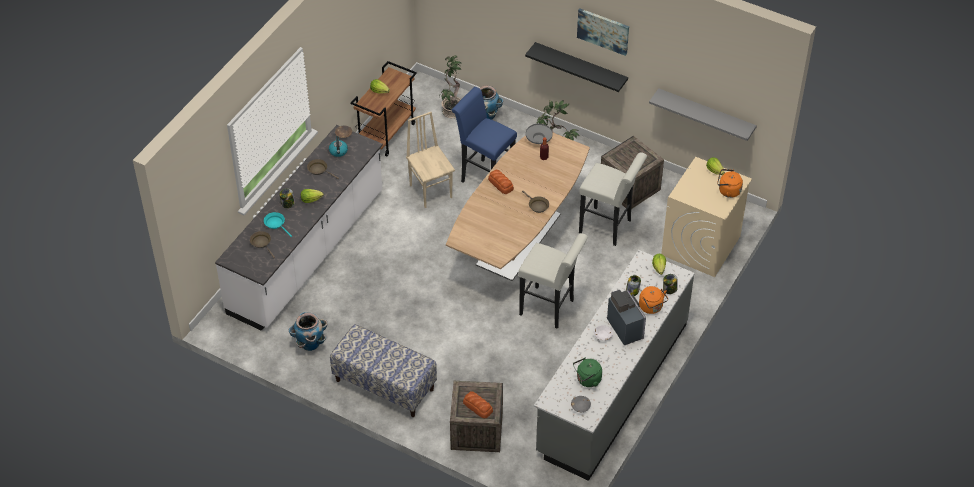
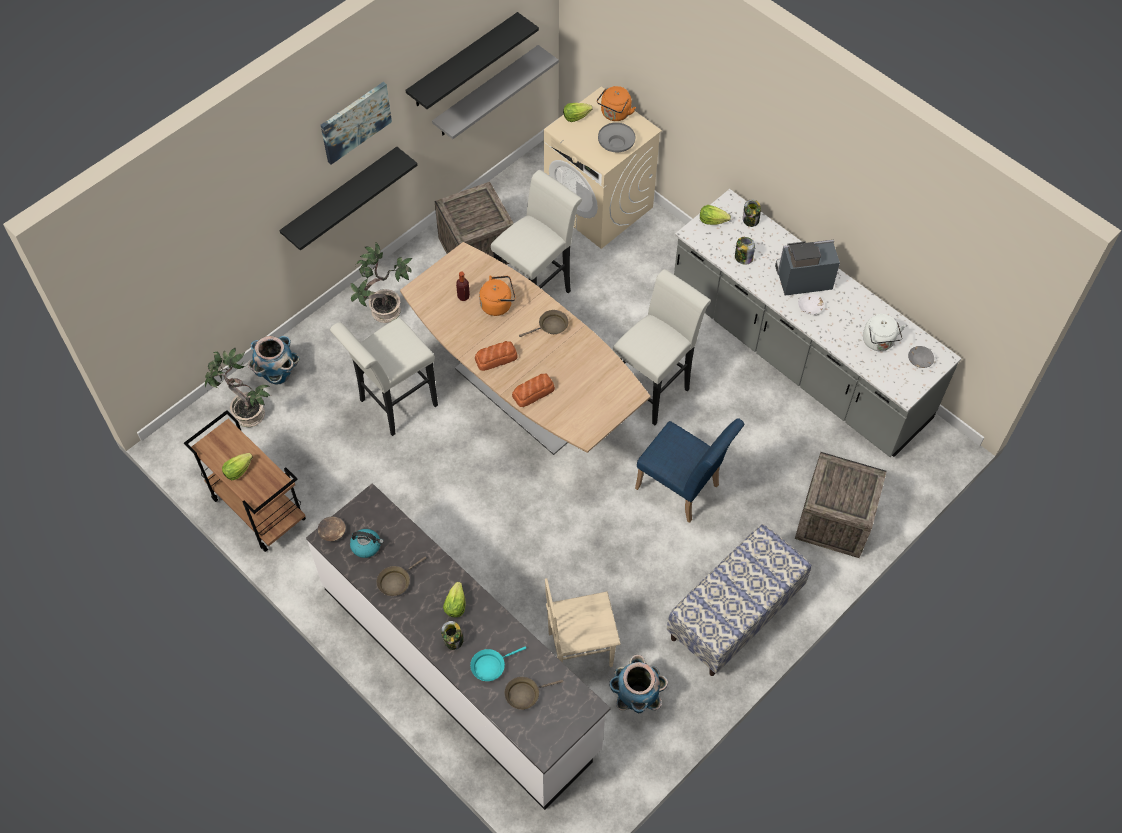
camera: 75 degrees left, 10 degrees up
(431, 191) = (396, 476): beige chair -> beige chair (579, 648)
(471, 339) = (682, 490): none -> blue chair
(478, 407) = (855, 489): bread -> bread (534, 392)
(484, 176) = (393, 405): blue stool -> white stool
(538, 139) = (426, 293): grey bowl -> grey bowl (616, 144)
(587, 380) = (879, 342): green kettle -> white kettle
(652, 307) = (775, 245): orange kettle -> orange kettle (498, 304)
(691, 74) = (463, 61): none -> black shelf

